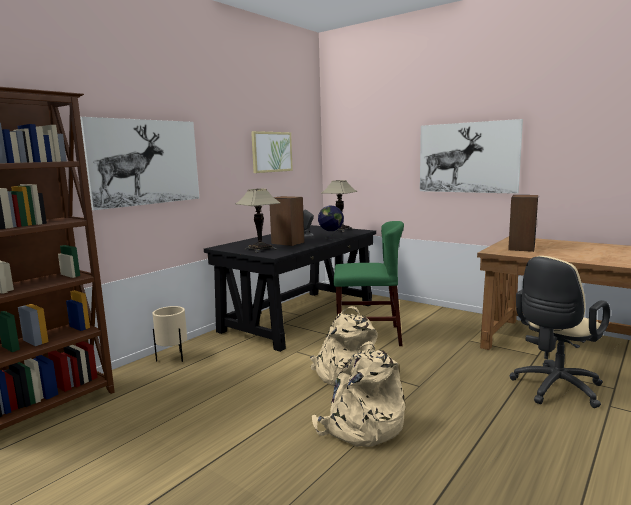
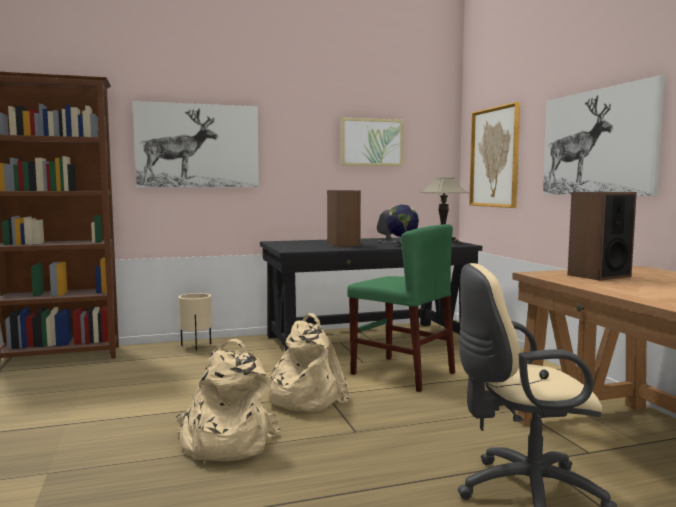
camera: 35 degrees right, 5 degrees down
(260, 249) = (299, 246): table lamp -> none
(364, 163) = (495, 157): none -> picture

